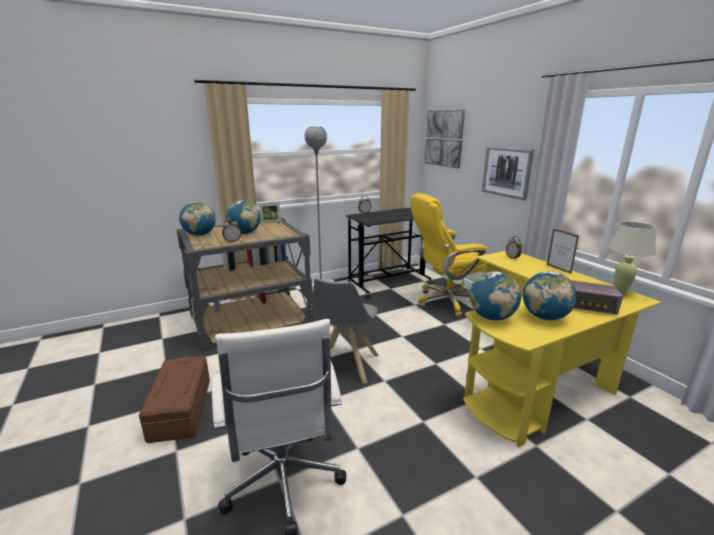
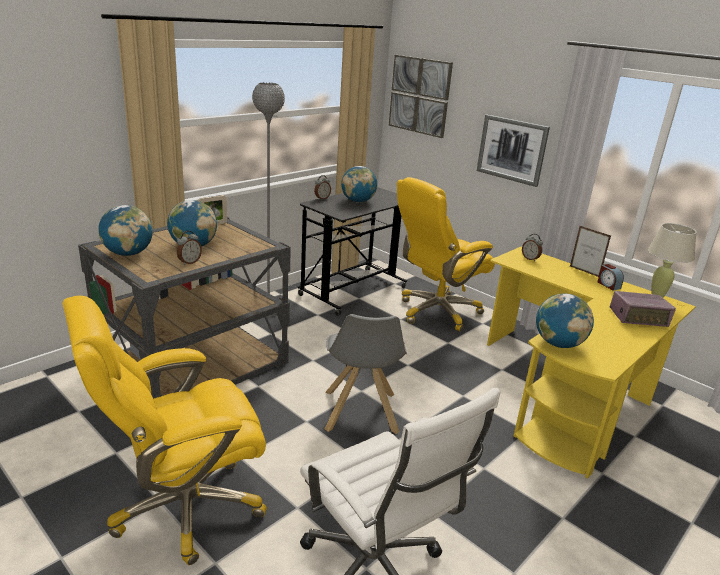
camera: 20 degrees left, 5 degrees up
(180, 409) = (182, 509): brown storage box -> yellow office chair
(545, 317) = (607, 337): globe -> globe (358, 201)
(575, 279) = (608, 285): none -> alarm clock

